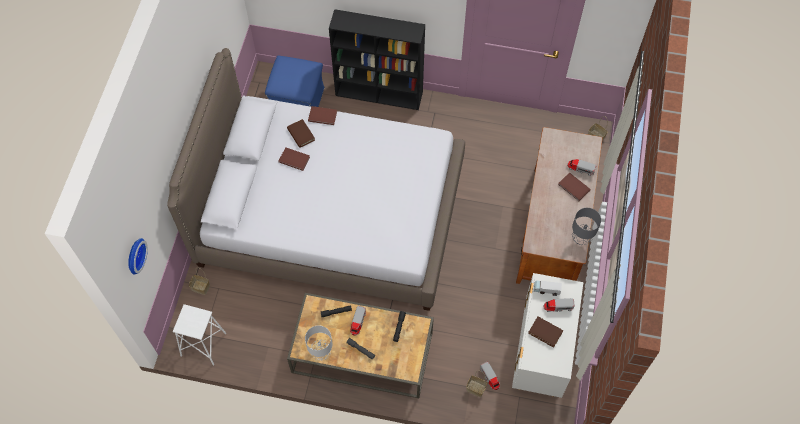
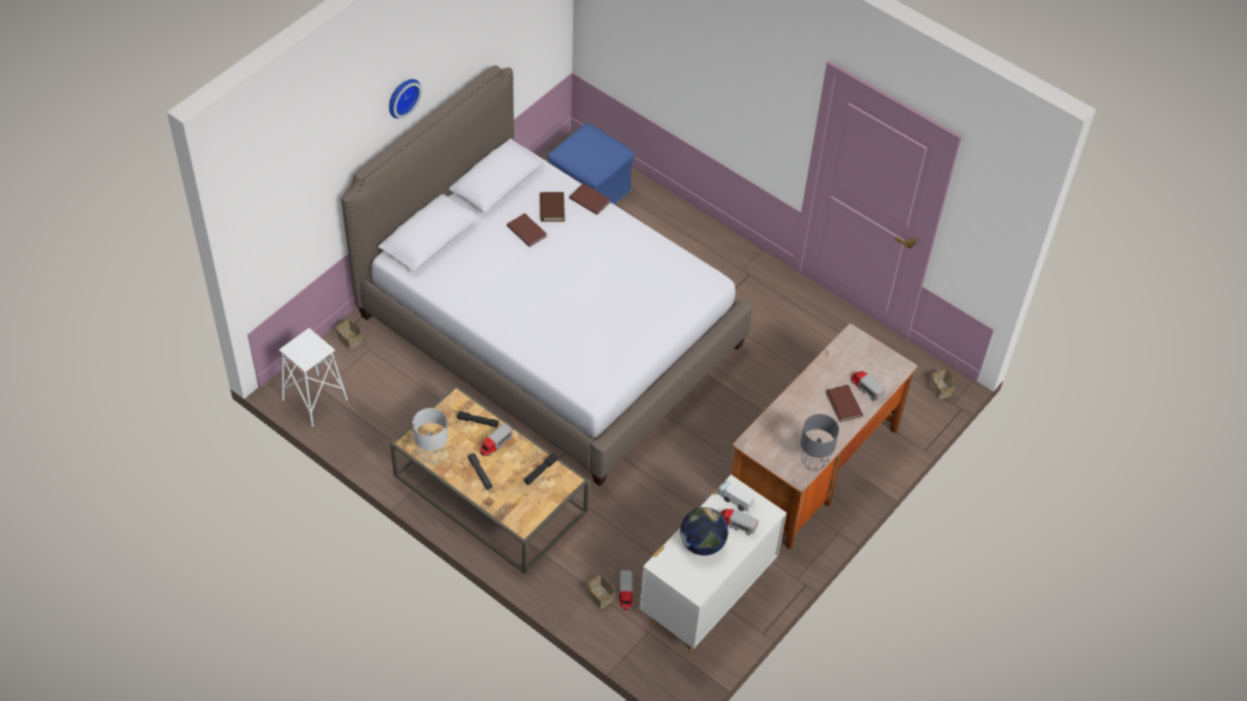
camera: 25 degrees right, 10 degrees down
(134, 255) = (270, 224): wall clock -> wall clock (402, 96)
(380, 93) = (695, 225): black bookcase -> none
(545, 332) = (702, 544): brown book -> globe

